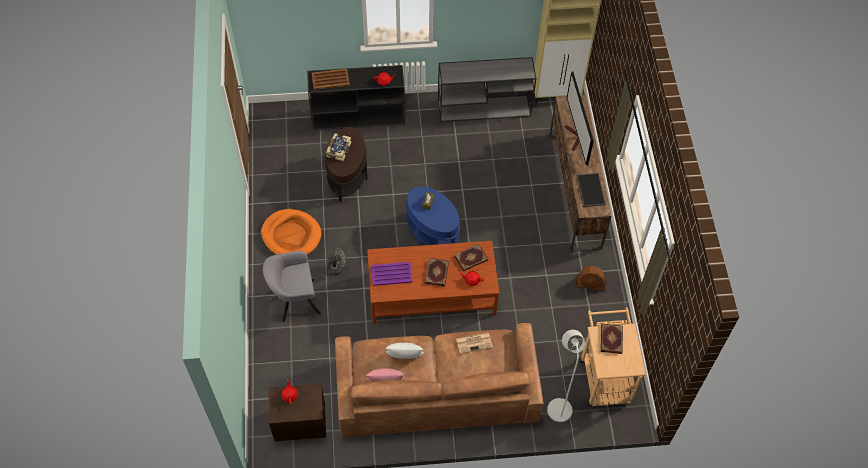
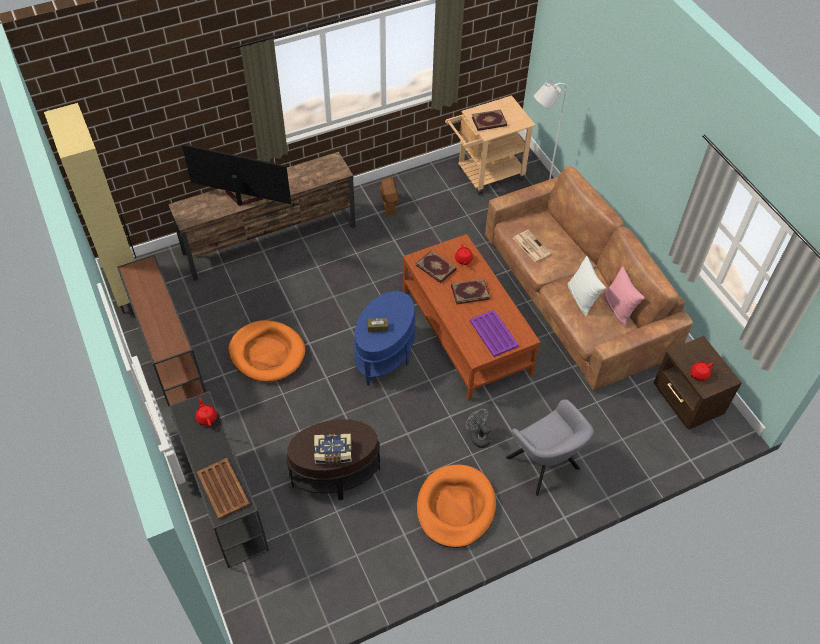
camera: 110 degrees left, 5 degrees down
(463, 163) = (267, 353): none -> orange dog bed
(485, 108) = (169, 355): grey console table -> brown console table
(575, 138) = (240, 199): television -> television turned 135 degrees counterclockwise
(590, 189) = (311, 173): tray -> none

